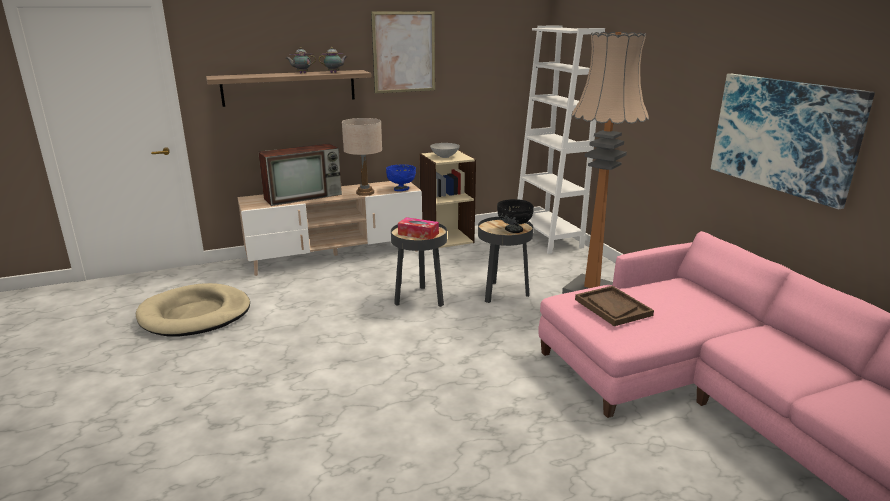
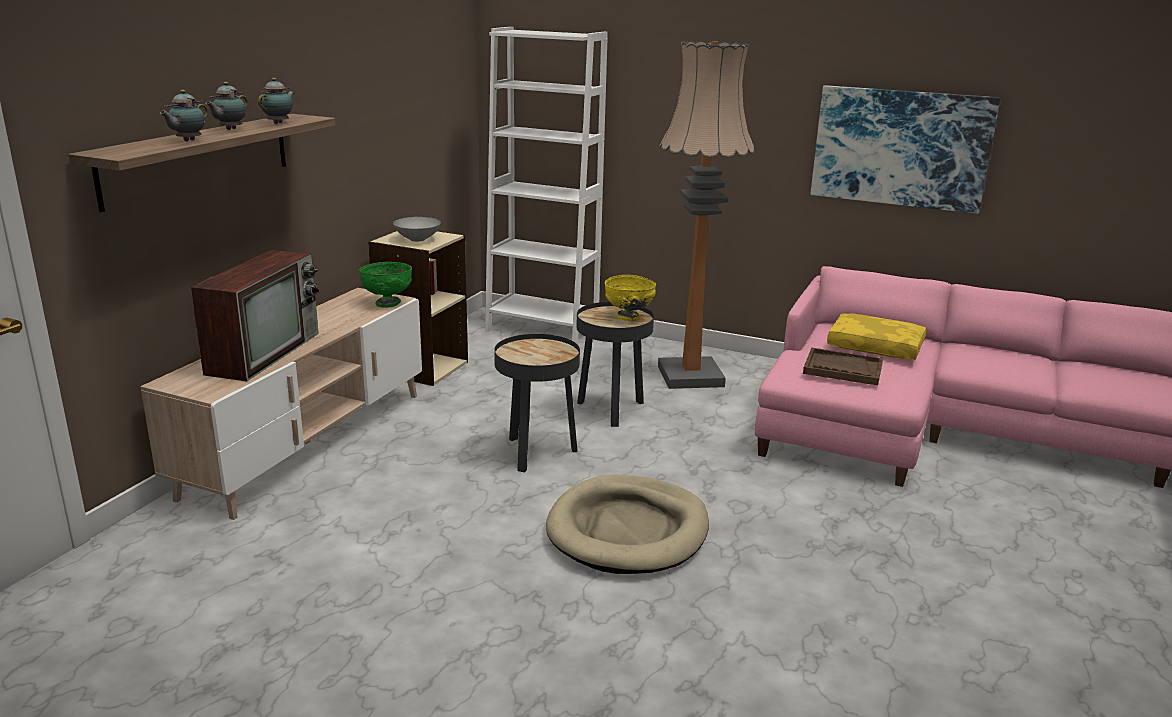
camera: 45 degrees left, 0 degrees up
(195, 314) = (256, 614): beige dog bed -> beige dog bed (628, 530)
(264, 75) = (187, 141): none -> teapot
(365, 193) = (348, 322): beige table lamp -> none
(401, 189) = (388, 303): blue bowl -> green bowl
(404, 52) = (337, 78): picture -> none
(418, 234) = (540, 355): tissue box -> none
(514, 230) = (628, 317): black bowl -> yellow bowl
(679, 304) = (876, 347): none -> yellow pillow

